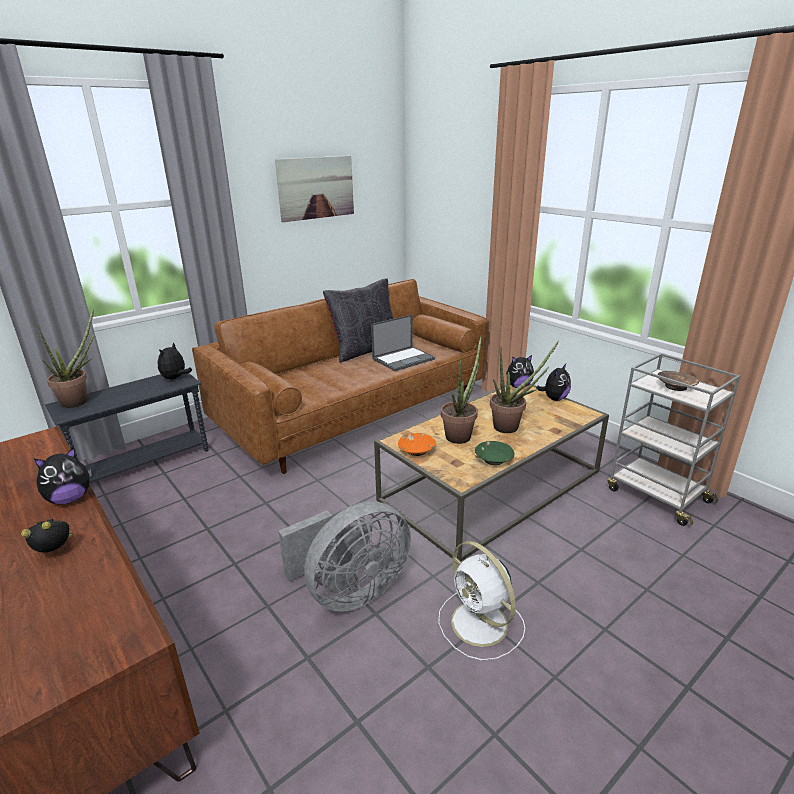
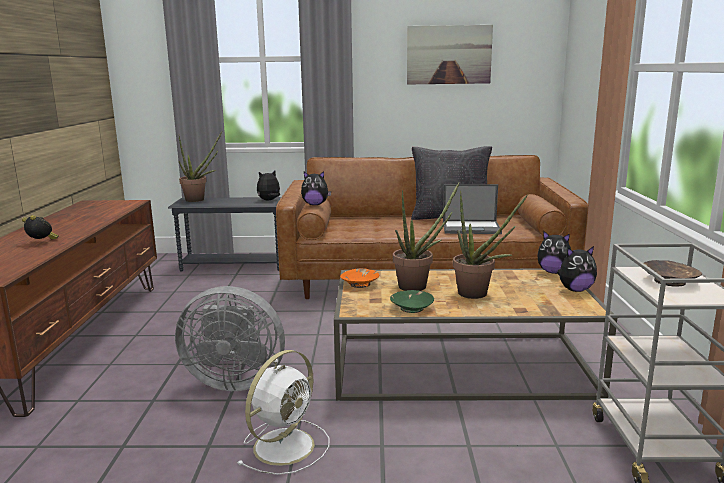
camera: 40 degrees right, 10 degrees down
(70, 499) = (89, 226): plush toy -> plush toy (315, 204)
(481, 625) = (286, 445): white fan -> white fan turned 150 degrees counterclockwise

